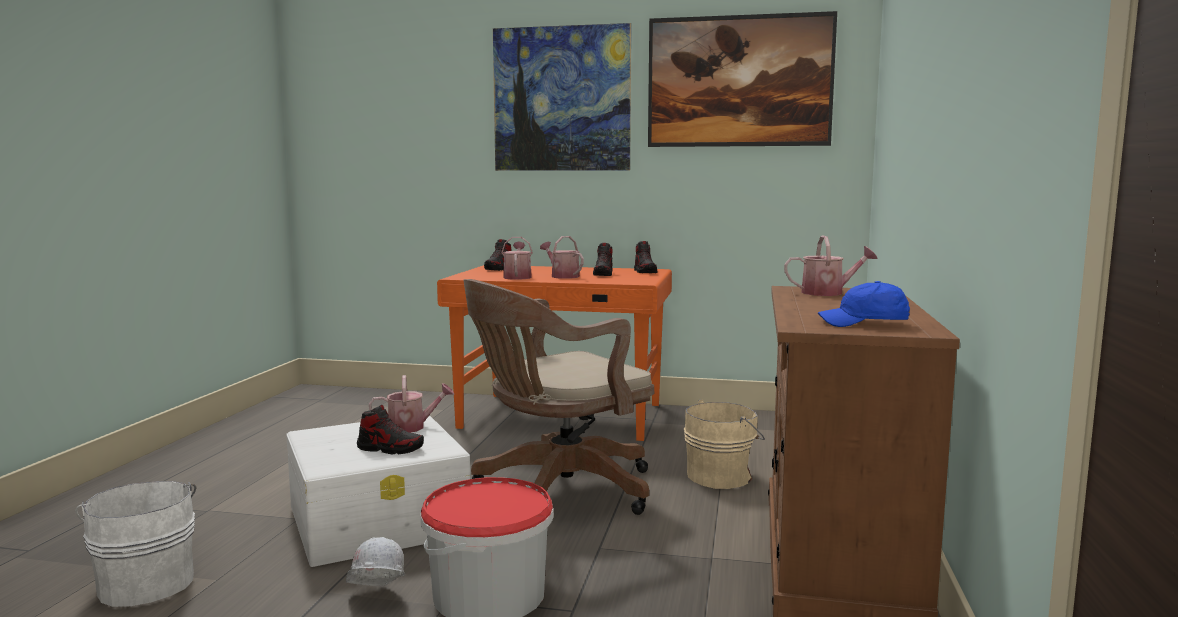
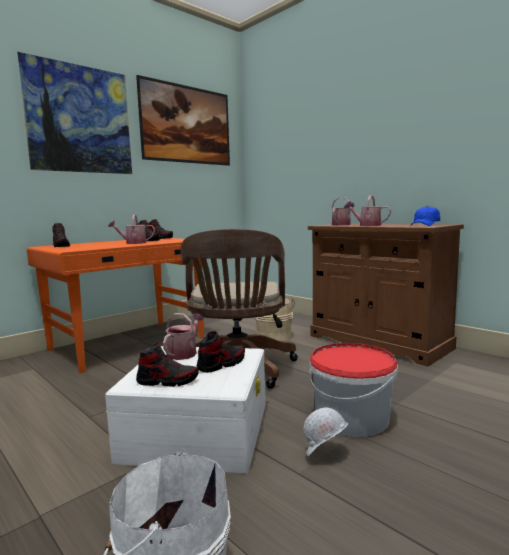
camera: 55 degrees left, 0 degrees up
(325, 442) = (167, 381): none -> shoe
(517, 277) = (109, 246): watering can -> watering can (367, 225)

